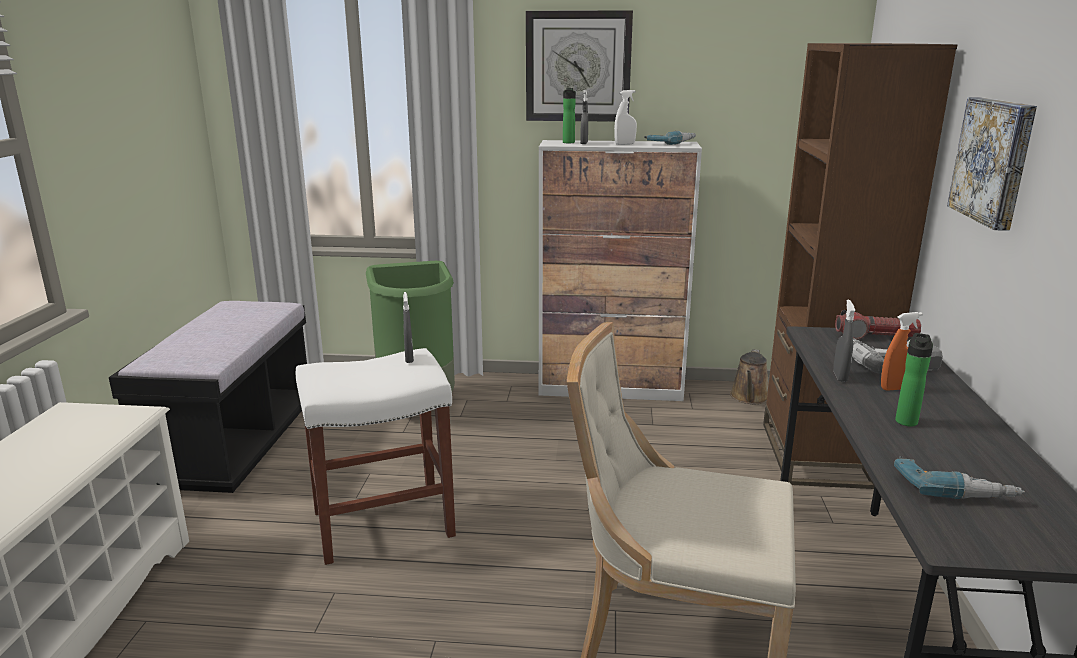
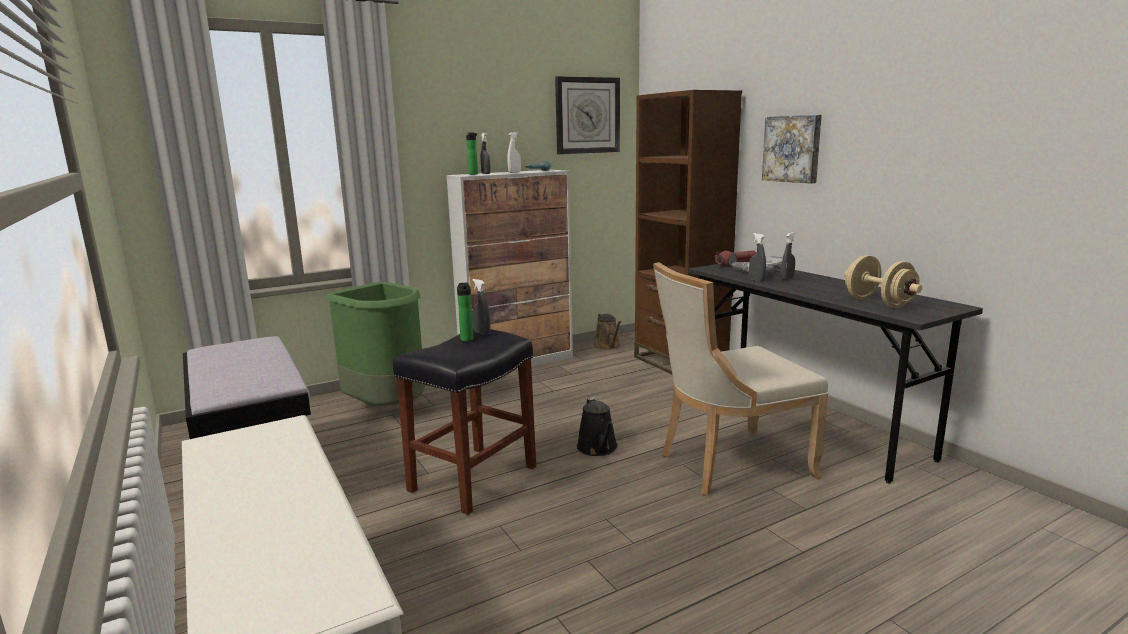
camera: 35 degrees left, 5 degrees down
(385, 522) = (473, 477): white stool -> black stool
(548, 542) = (598, 448): none -> black watering can
(578, 66) = (465, 117): wall clock -> wall clock (587, 115)
(895, 388) = (787, 279): orange spray bottle -> grey spray bottle
(906, 420) = (815, 288): bottle -> bottle (467, 338)
(954, 488) = (878, 302): power drill -> beige dumbbell

